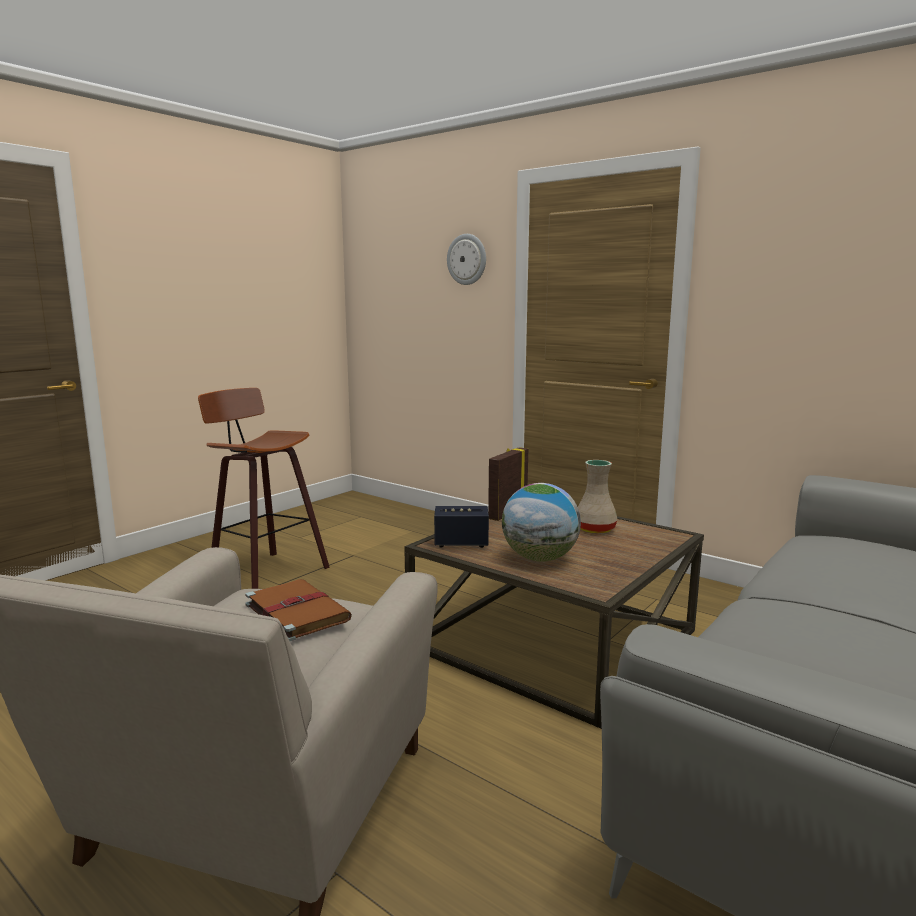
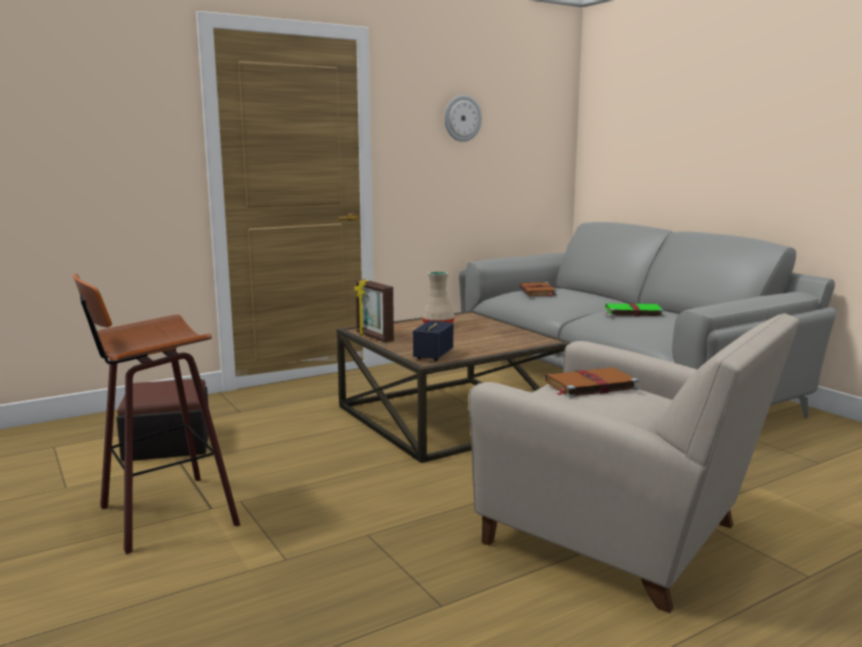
camera: 70 degrees left, 0 degrees up
(387, 542) = (168, 443): none -> ottoman
(467, 259) = (134, 100): wall clock -> wall clock (462, 118)
(539, 558) = (482, 343): globe -> none
(828, 627) = (632, 312): none -> green book
(853, 548) = (538, 291): none -> brown book

